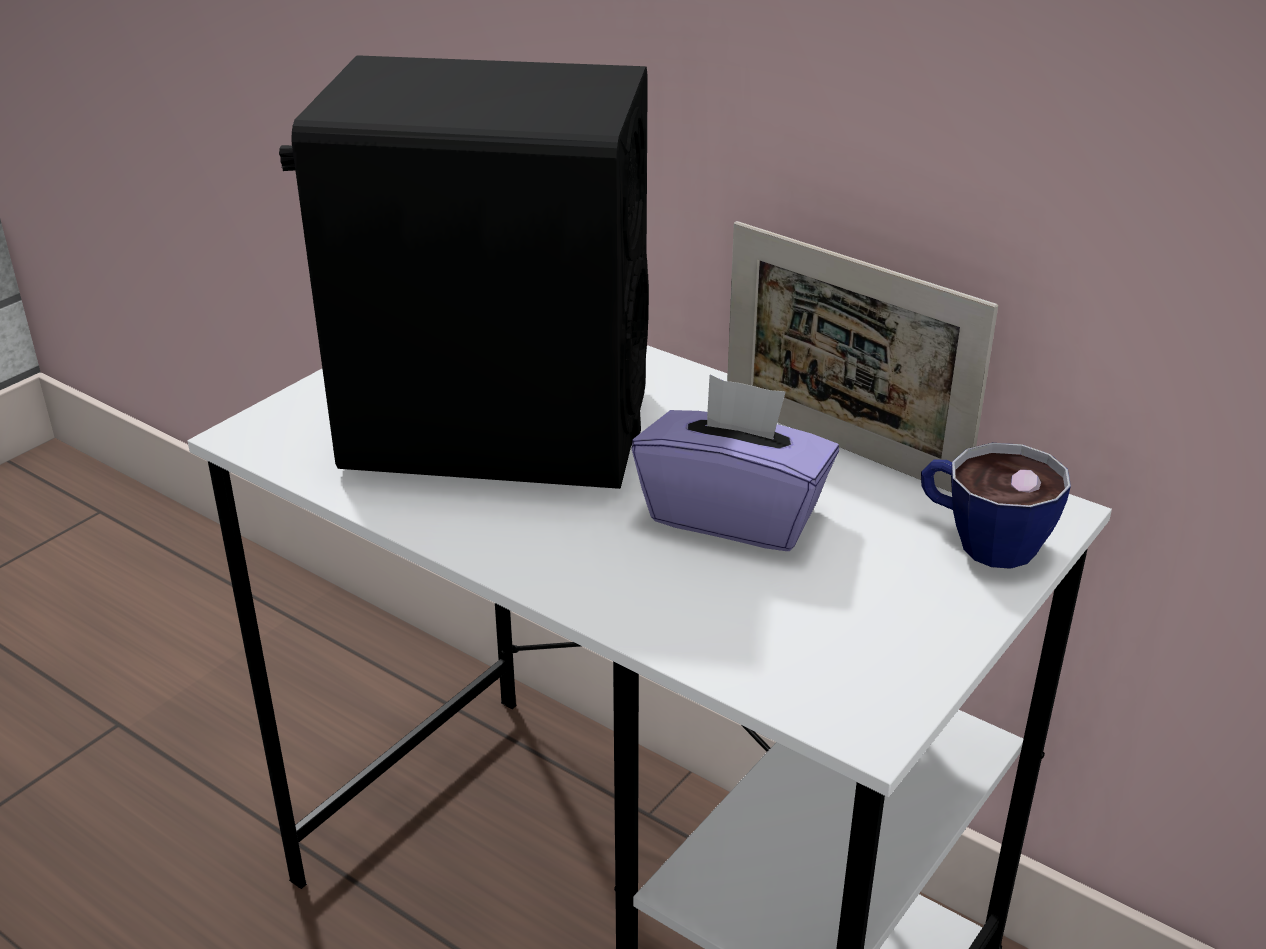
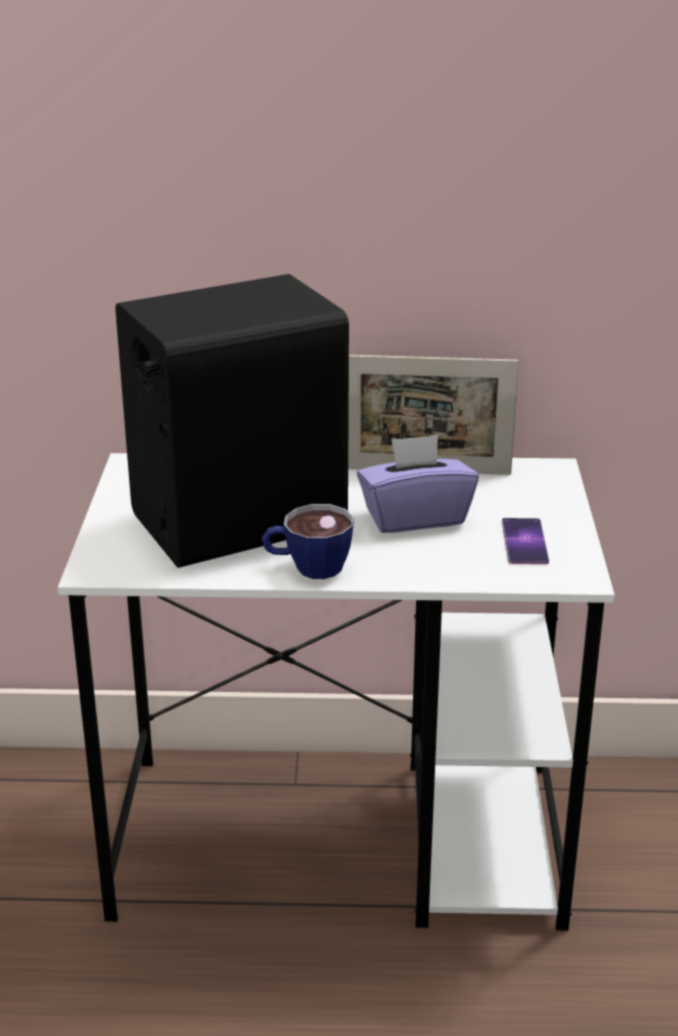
camera: 35 degrees left, 5 degrees down
(851, 621) = (524, 541): none -> phone
(981, 540) = (538, 489): cup -> cup (307, 567)

